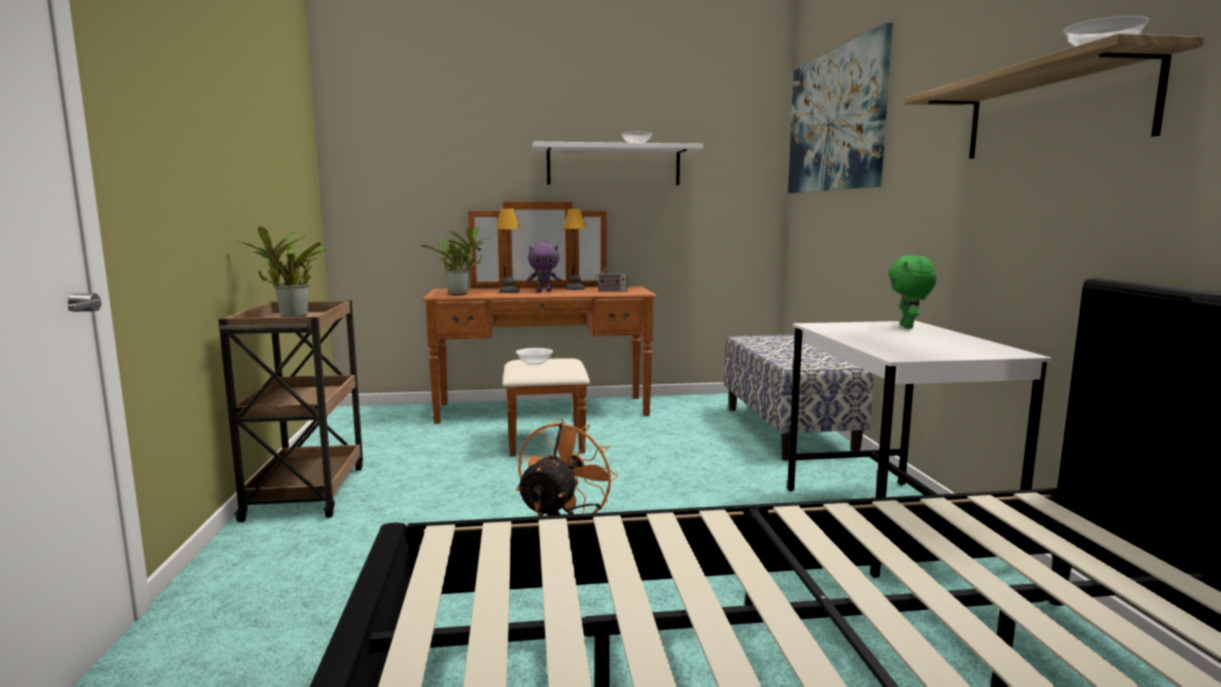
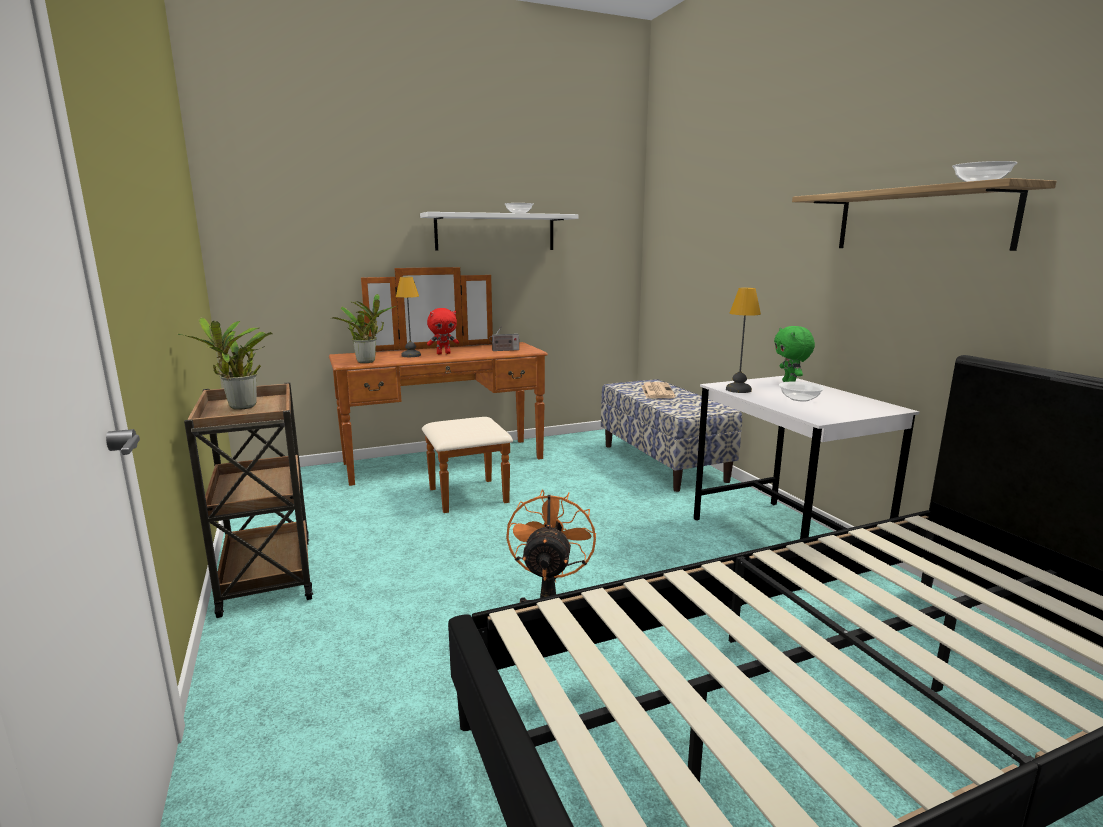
camera: 15 degrees left, 5 degrees up
(534, 362) = (456, 425): bowl -> bowl (799, 399)
(544, 291) = (443, 353): purple plush toy -> red plush toy
(574, 288) = (467, 348): table lamp -> table lamp (737, 390)
(784, 345) = (657, 391): none -> newspaper
(834, 121) = (694, 199): picture -> none

